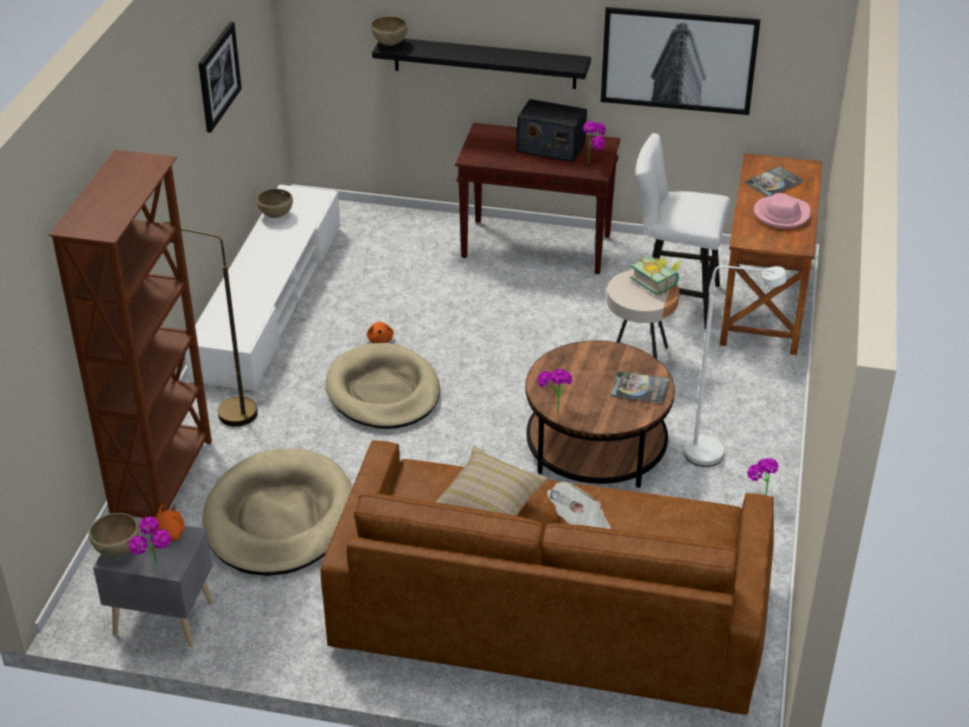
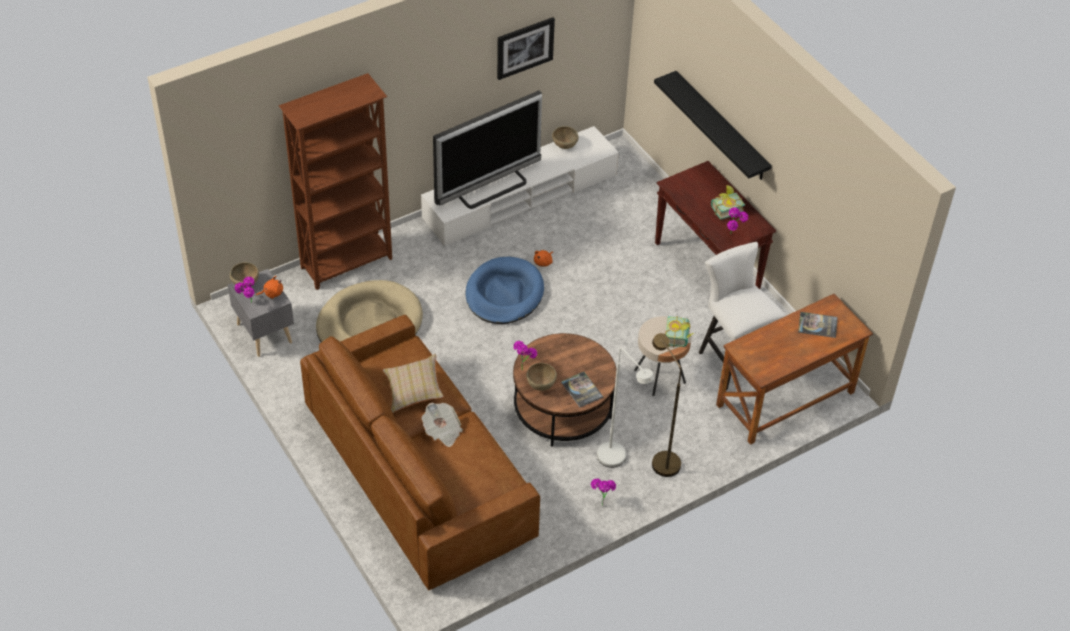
camera: 45 degrees right, 10 degrees up
(226, 412) = (418, 248): brown floor lamp -> brown floor lamp (661, 459)
(253, 292) = (491, 187): none -> television
(383, 392) = (504, 294): beige dog bed -> blue dog bed
(389, 44) = (671, 79): brown bowl -> brown bowl (541, 385)
(550, 147) = (725, 208): radio -> book
(678, 59) = (814, 203): picture -> none
(781, 214) = (787, 348): pink hat -> none

